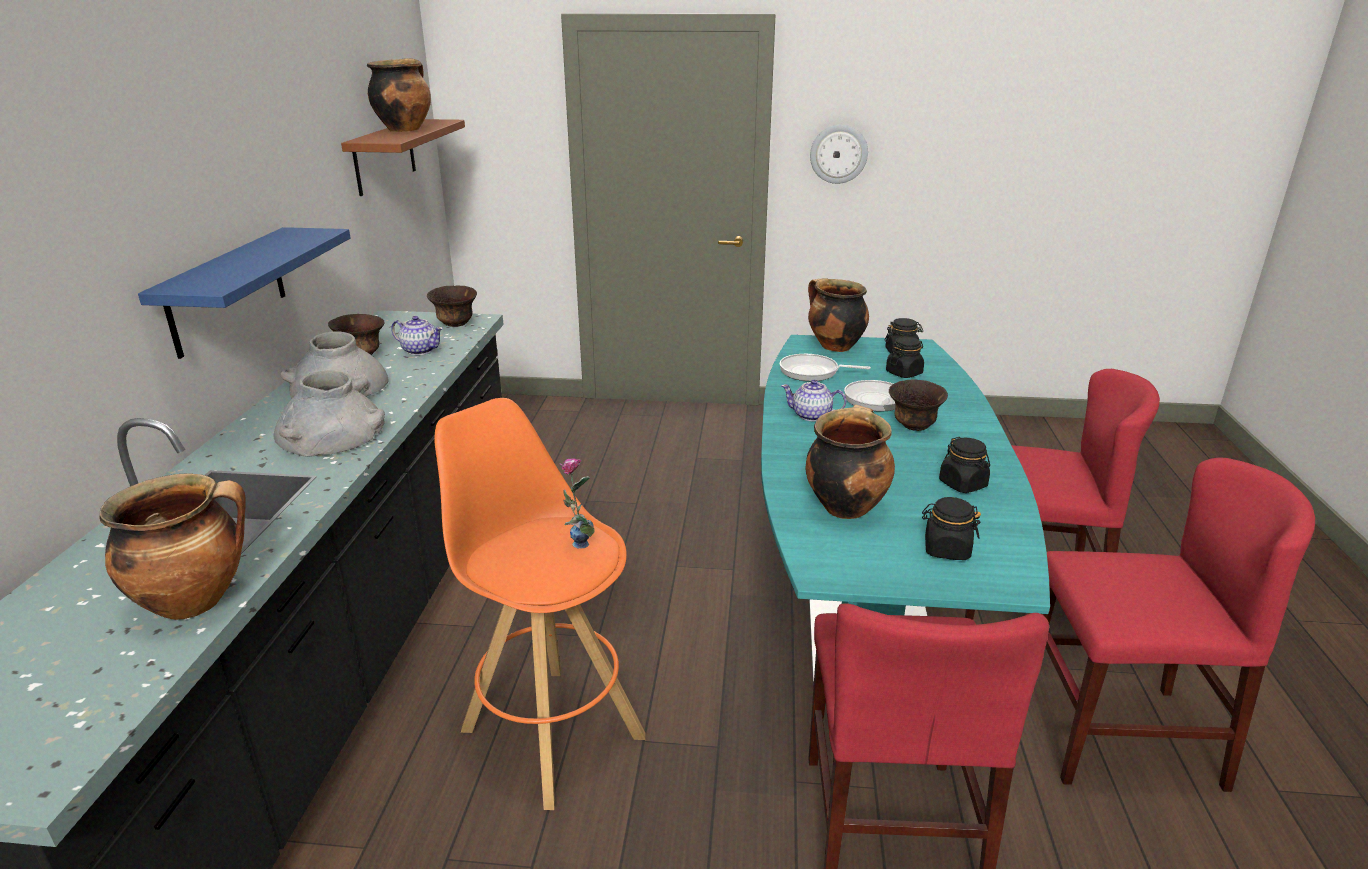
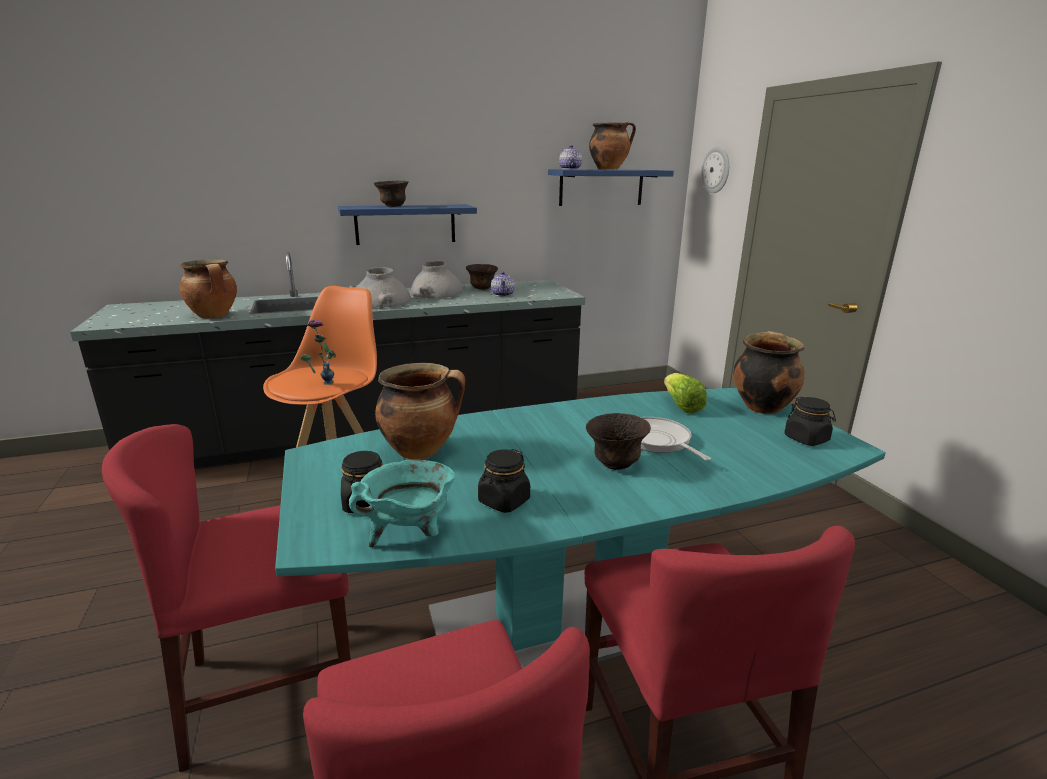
camera: 65 degrees right, 5 degrees down
(384, 156) = (601, 187): brown shelf -> blue shelf
(456, 324) = (552, 293): brown bowl -> brown bowl (393, 206)
(812, 372) = (681, 406): frying pan -> lettuce
(812, 416) = (583, 417): teapot -> teapot (570, 169)
(838, 154) = (977, 226): wall clock -> wall clock (716, 170)
(904, 373) = (749, 446): black jar -> none
(1009, 534) = (410, 535): none -> turquoise cooking pot

